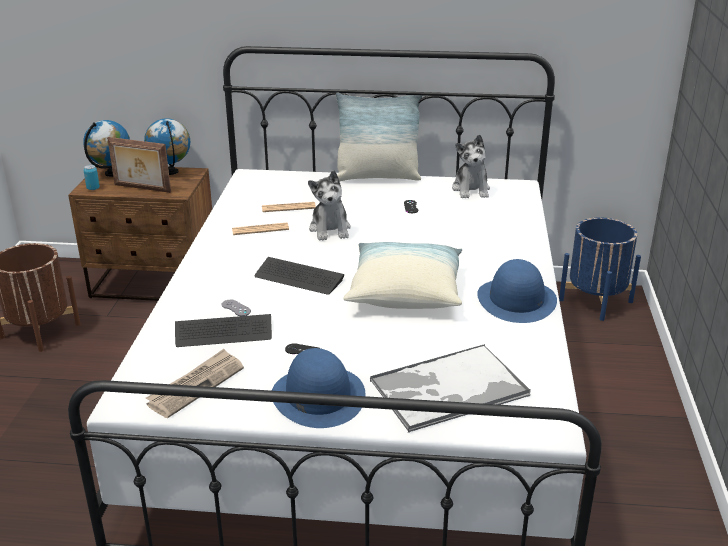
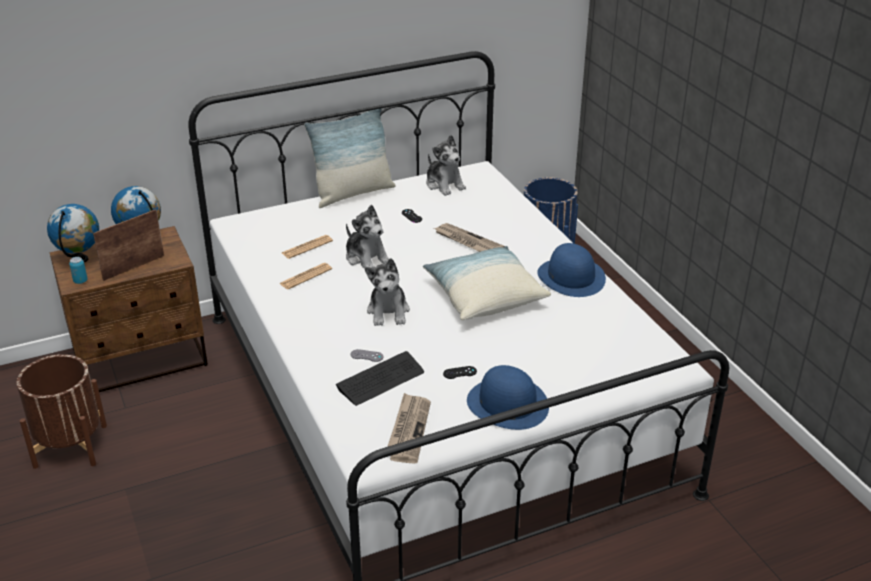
camera: 30 degrees left, 5 degrees up
(142, 189) = (133, 267): picture frame -> picture frame turned 150 degrees clockwise
(299, 277) = (388, 311): keyboard -> plush toy
(441, 240) = (467, 242): none -> newspaper
(447, 389) = (590, 365): tray -> none

